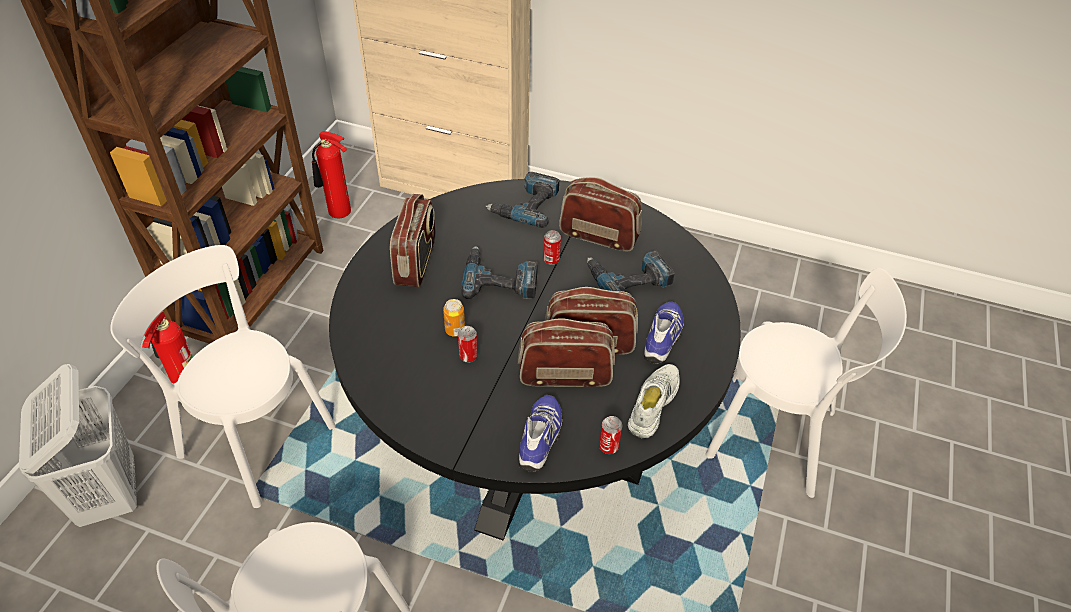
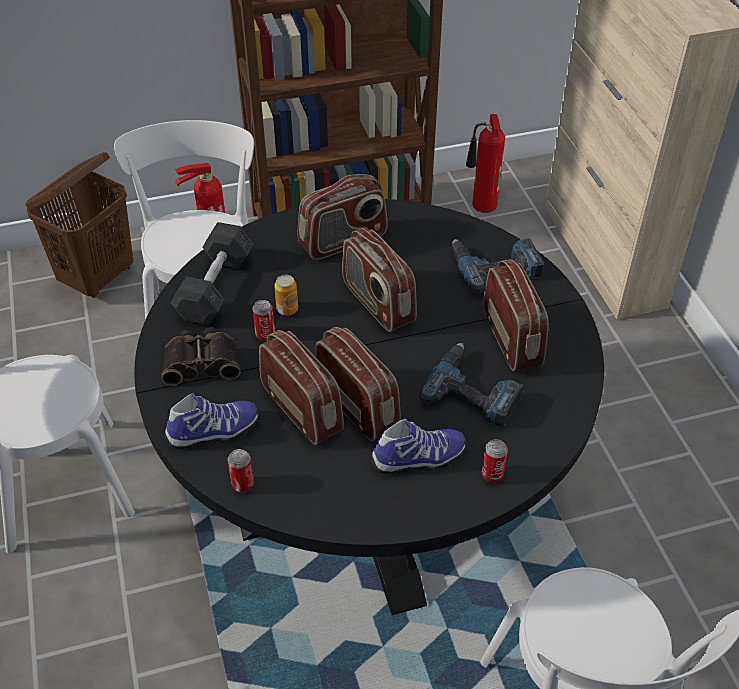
camera: 55 degrees right, 0 degrees up
(110, 494) = (98, 278): white laundry basket -> brown laundry basket
(385, 360) = (215, 288): none -> grey dumbbell
(459, 409) = (202, 361): none -> binoculars
(500, 279) = (377, 303): power drill -> radio
(551, 260) = (439, 323): can -> can (492, 474)
(652, 404) = (323, 491): white shoe -> none

